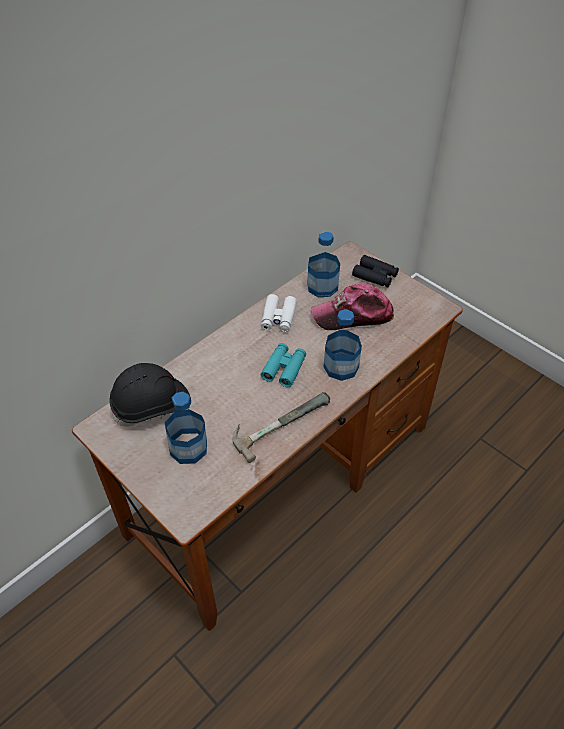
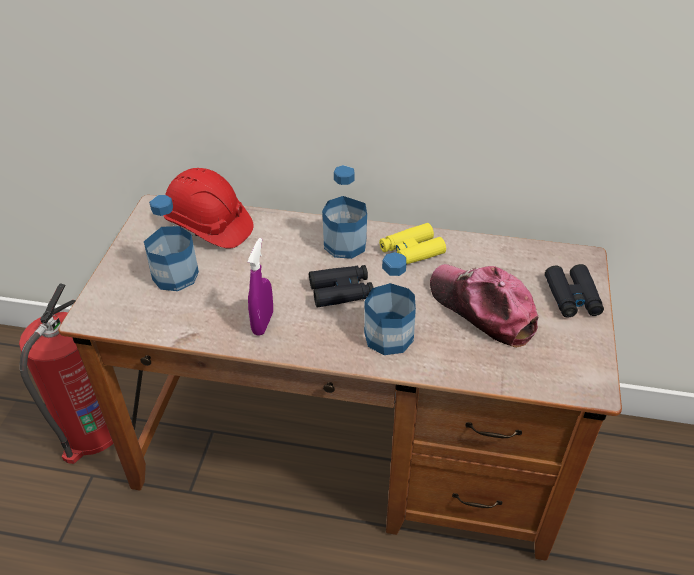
camera: 55 degrees right, 5 degrees down
(130, 638) = (90, 431): none -> fire extinguisher
(152, 406) = (208, 226): black hard hat -> red hard hat
(278, 318) = (411, 251): white binoculars -> yellow binoculars
(279, 421) = (263, 323): hammer -> purple spray bottle
(284, 368) = (341, 291): turquoise binoculars -> black binoculars
(322, 287) = (498, 262): bottle -> bottle (345, 244)

